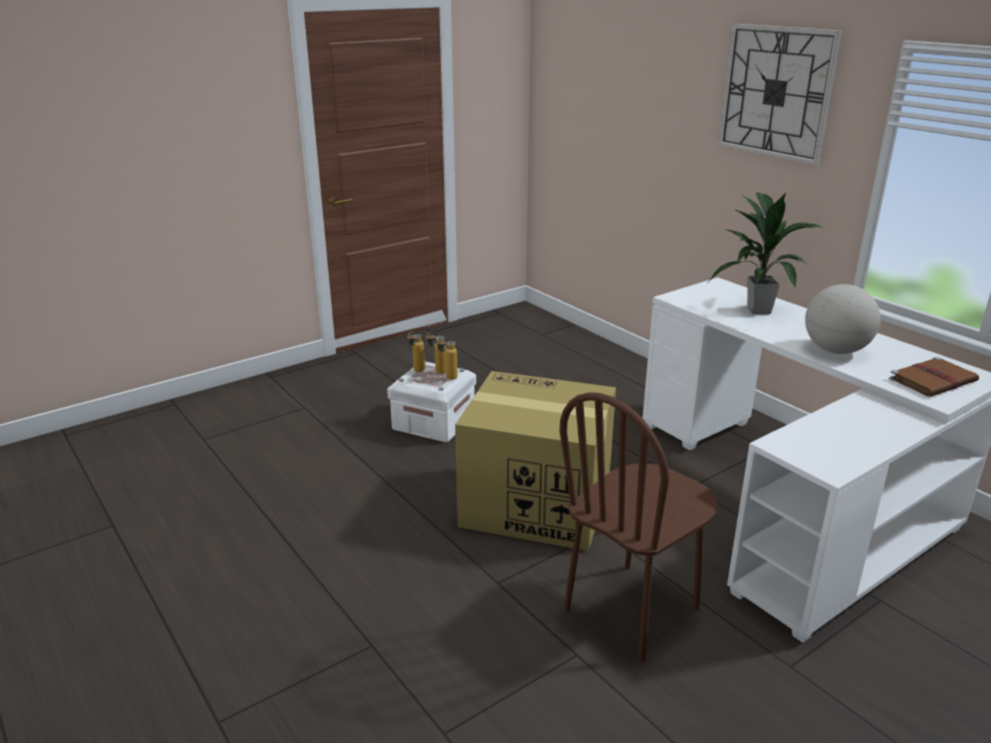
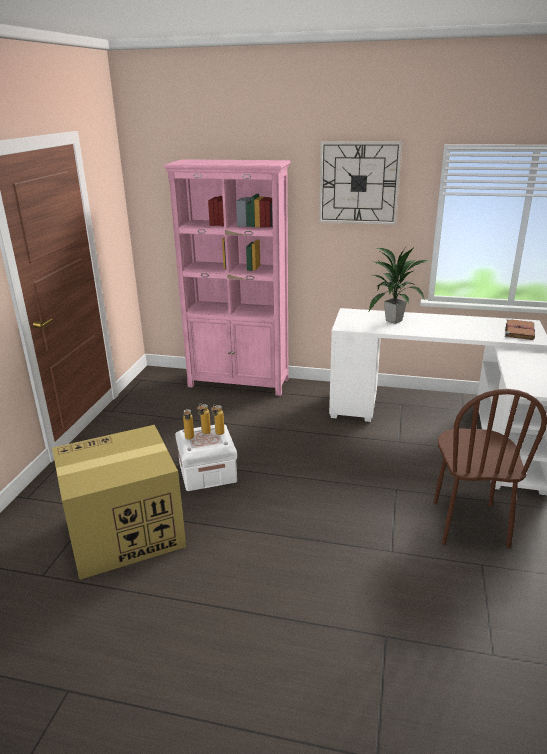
camera: 40 degrees left, 0 degrees up
(534, 504) = (342, 494): cardboard box -> cardboard box (123, 534)
(595, 350) = (239, 383): none -> pink bookcase
(836, 350) = (462, 330): globe -> none

